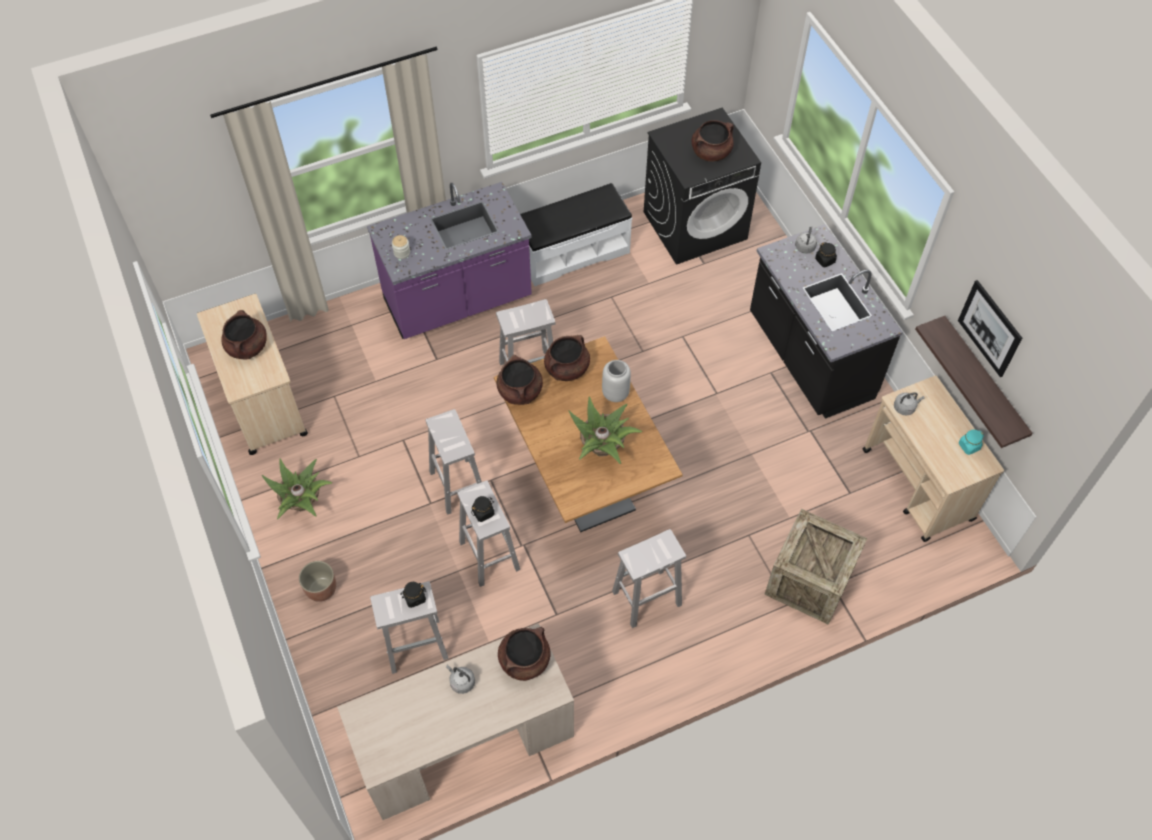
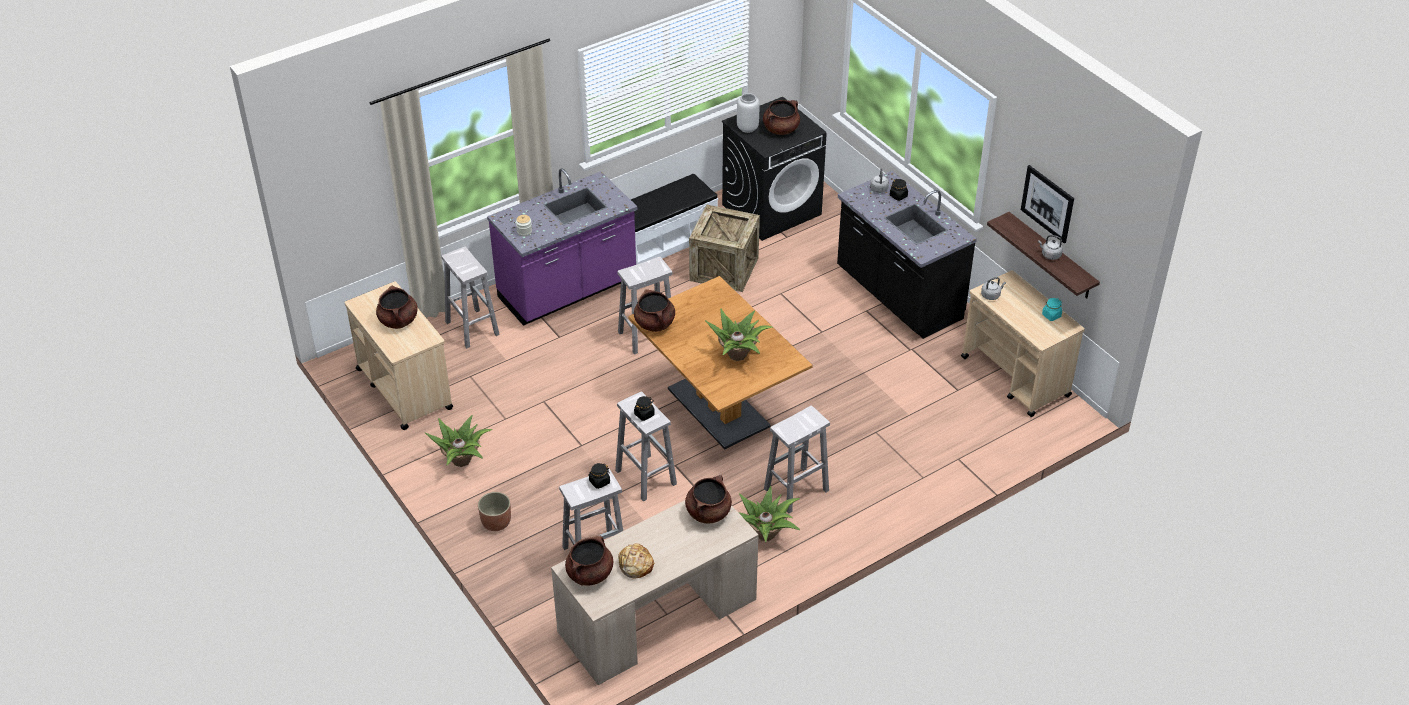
camera: 10 degrees left, 15 degrees down
(429, 720) = (635, 565): none -> bread
(457, 485) = (602, 428): white stool -> white stool (471, 328)
(461, 682) = (656, 535): grey kettle -> grey kettle (1050, 255)
(567, 369) = (692, 303): brown cooking pot -> brown cooking pot (590, 574)
(603, 651) = (766, 534): none -> potted plant
(615, 393) = (739, 315): grey vase -> grey vase (747, 128)
(809, 581) = (937, 458): crate -> crate (724, 269)

